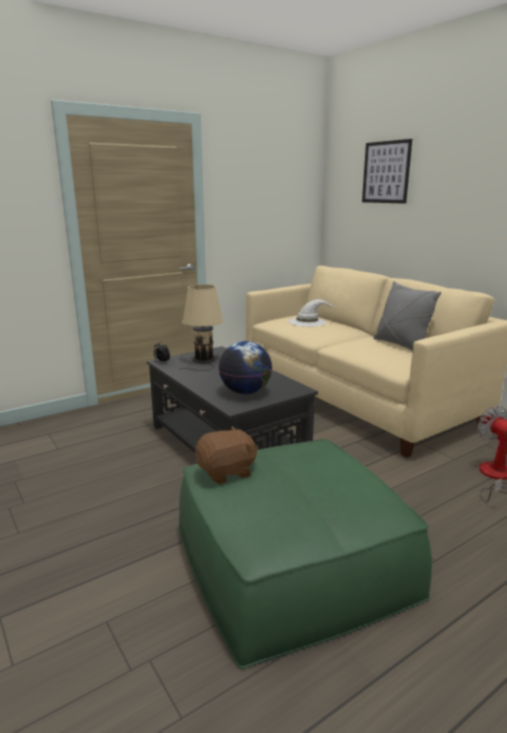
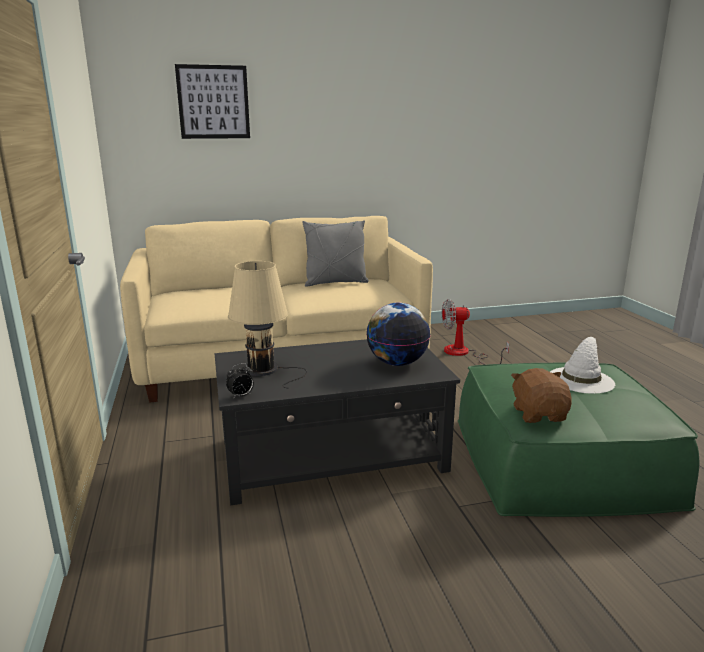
camera: 70 degrees left, 0 degrees up
(308, 322) = (209, 295): white hat -> white hat (580, 379)

